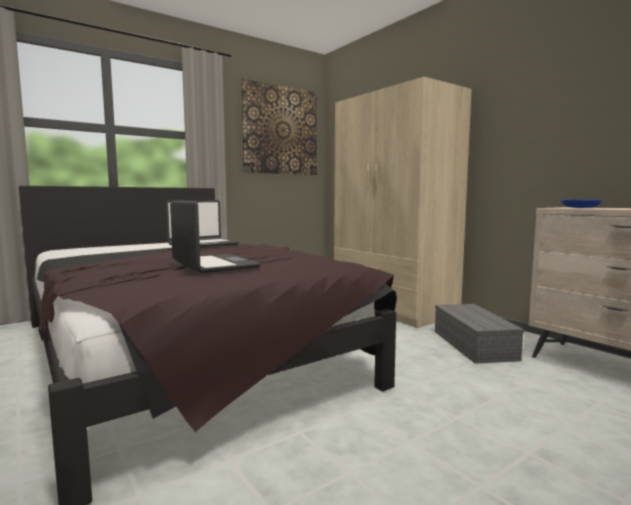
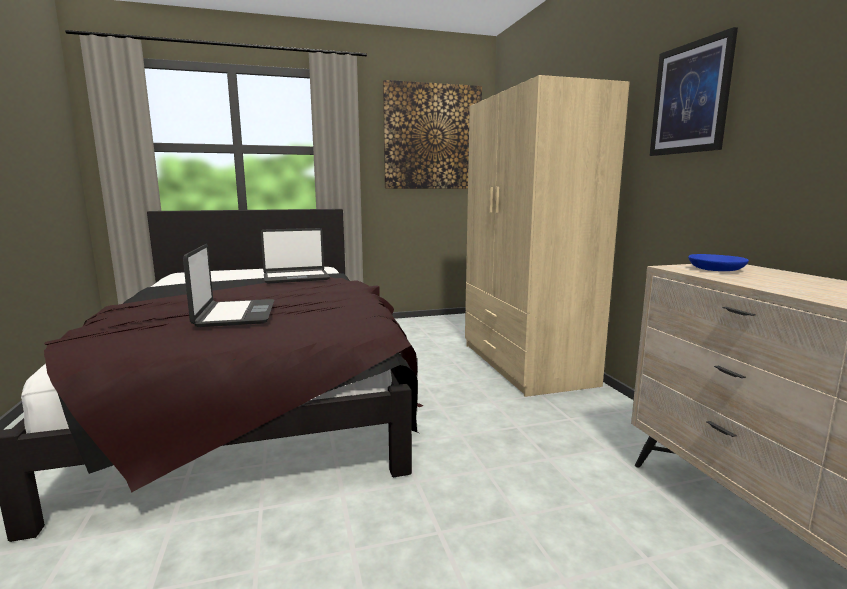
camera: 20 degrees right, 5 degrees up
(475, 345) = (574, 434): grey storage box -> none
(524, 100) = (690, 98): none -> picture

